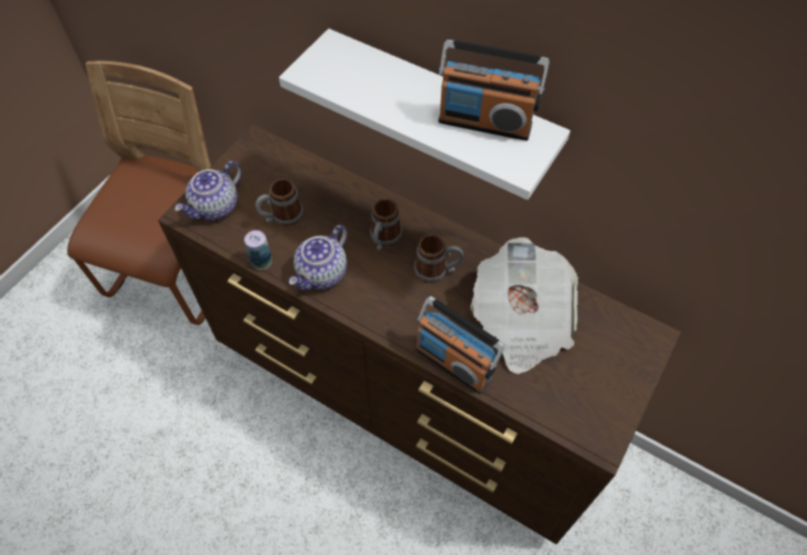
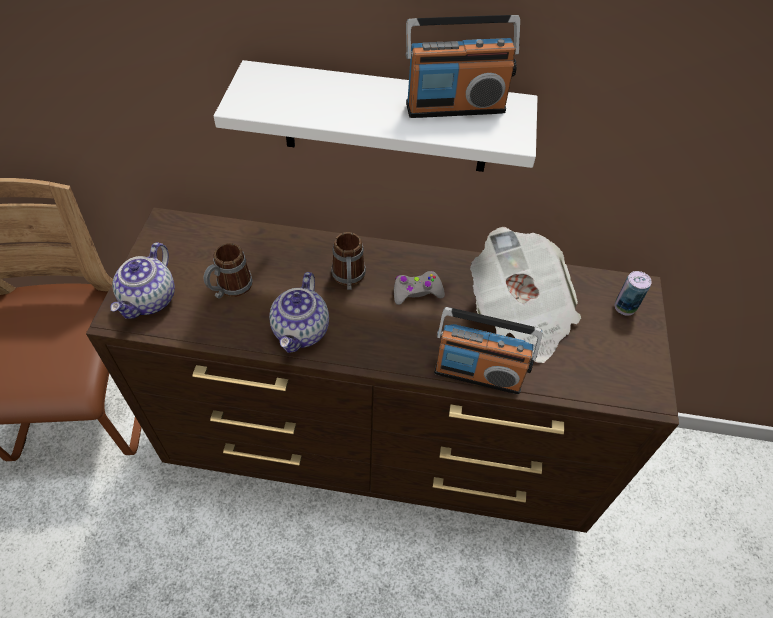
camera: 25 degrees left, 5 degrees down
(262, 261) = (229, 340): can -> can (625, 307)
(437, 270) = (416, 292): mug -> grey game controller

